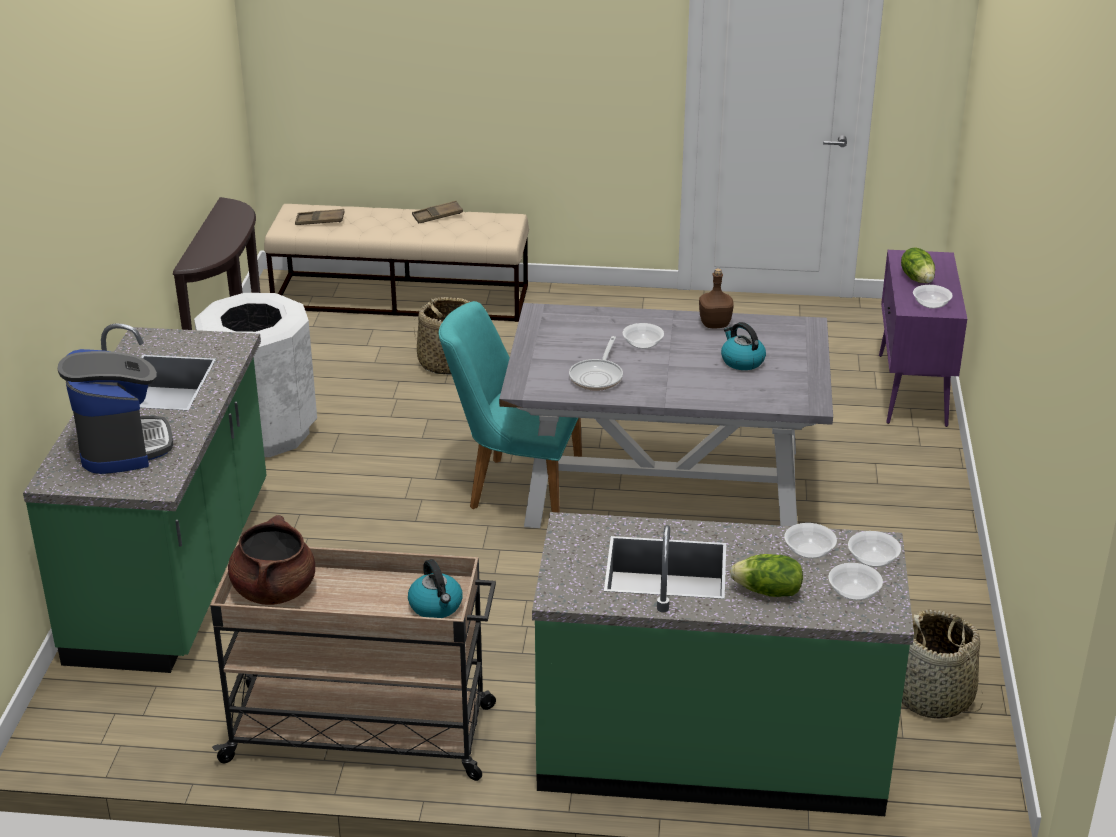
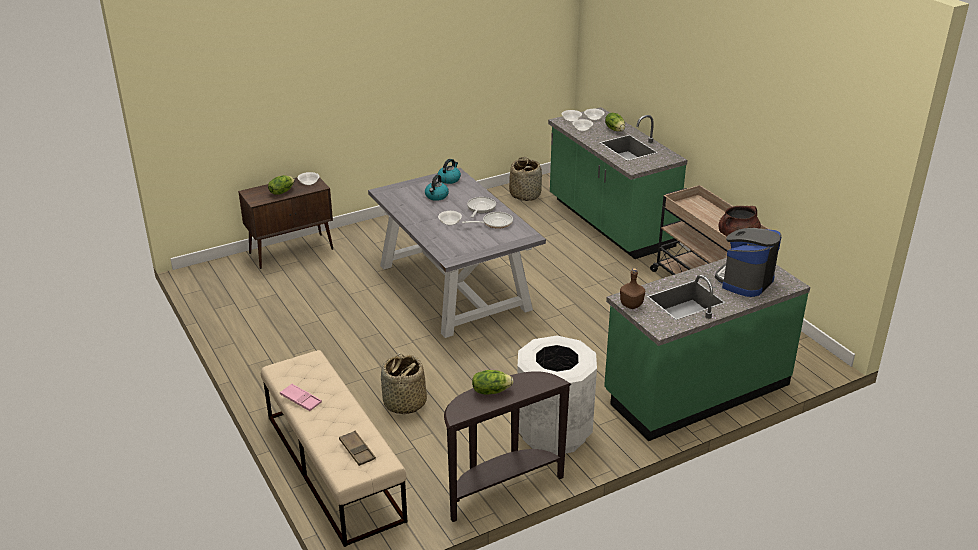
camera: 125 degrees left, 0 degrees up
(232, 229) = (491, 391): none -> lettuce
(436, 606) = (691, 204): kettle -> kettle (449, 179)
(437, 216) = (301, 400): brown tray -> pink tray
(514, 487) = (504, 325): turquoise chair -> none
(659, 382) = (480, 208): none -> frying pan
(714, 324) = (407, 212): brown bottle -> brown bottle (631, 305)
(912, 391) = (292, 251): purple cabinet -> brown cabinet

